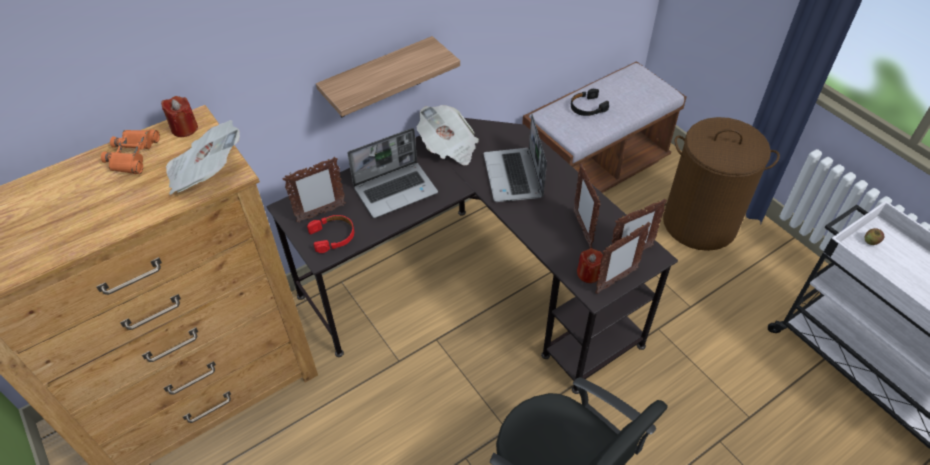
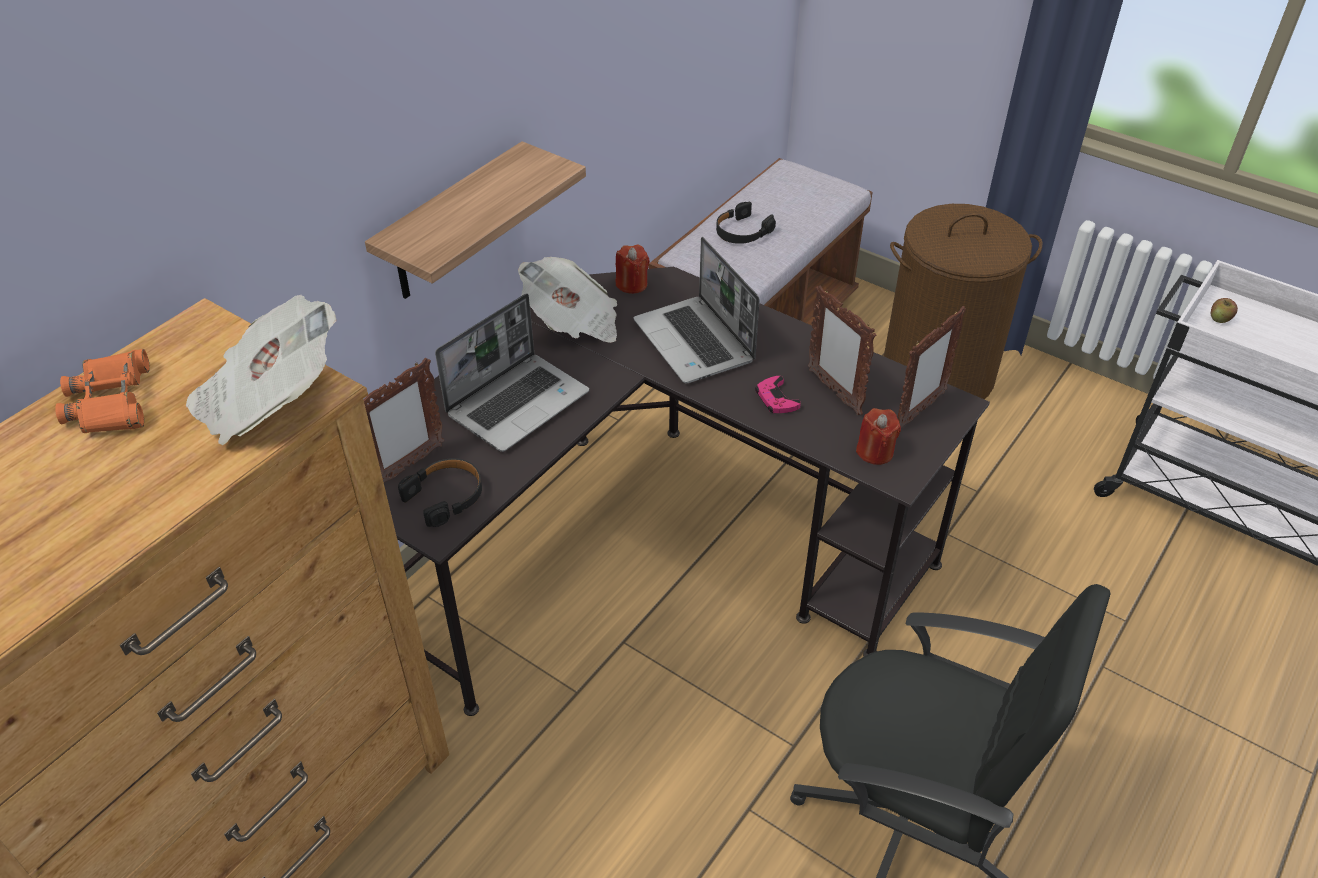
camera: 20 degrees left, 5 degrees down
(184, 128) = (188, 341): red candle -> red candle (632, 284)
(333, 236) = (446, 496): red headphones -> black headphones
(545, 225) = (776, 399): none -> pink game controller
(615, 281) = (919, 452): picture frame -> none

